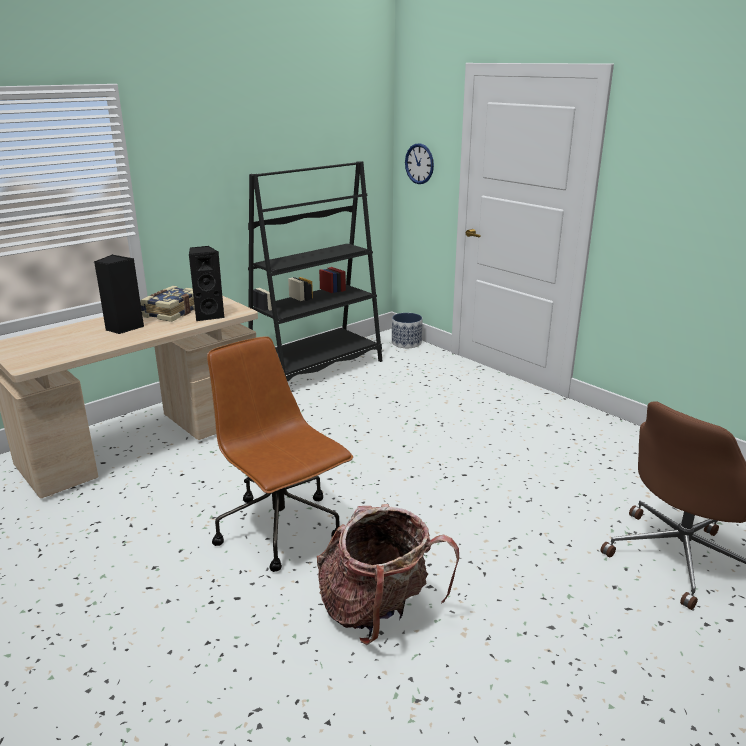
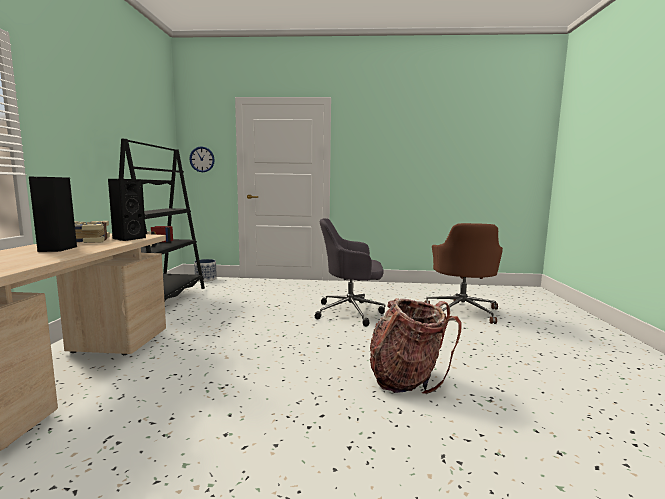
camera: 45 degrees left, 15 degrees down
(281, 530) = (285, 372): brown office chair -> none
(493, 476) = (351, 312): none -> grey office chair

